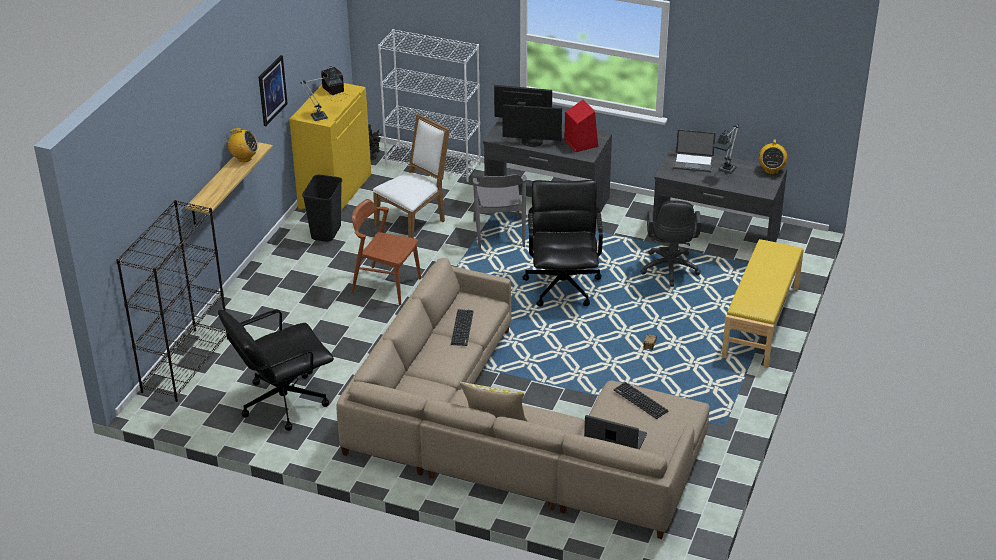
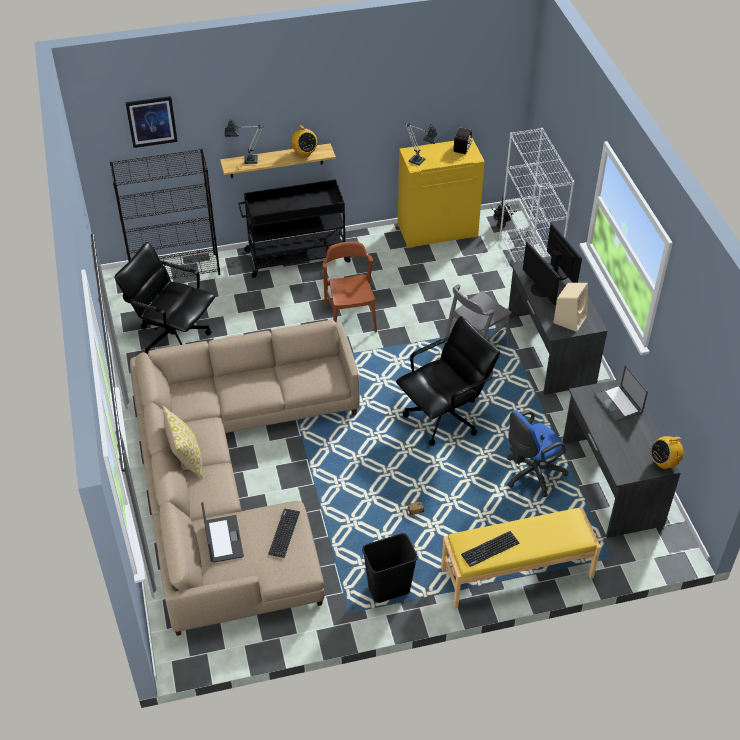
camera: 55 degrees right, 10 degrees up
(264, 283) = (296, 256): none -> black cart
(272, 90) = (378, 116): picture -> picture (151, 121)
(326, 233) = (383, 254): black trash can -> black trash can (389, 589)
(414, 222) = (442, 291): white chair -> none
(462, 328) = (289, 380): keyboard -> keyboard (490, 549)
(580, 143) = (570, 319): red speaker -> beige speaker
(669, 270) = (531, 474): black office chair -> blue office chair
(725, 171) = (627, 431): table lamp -> table lamp (247, 160)

